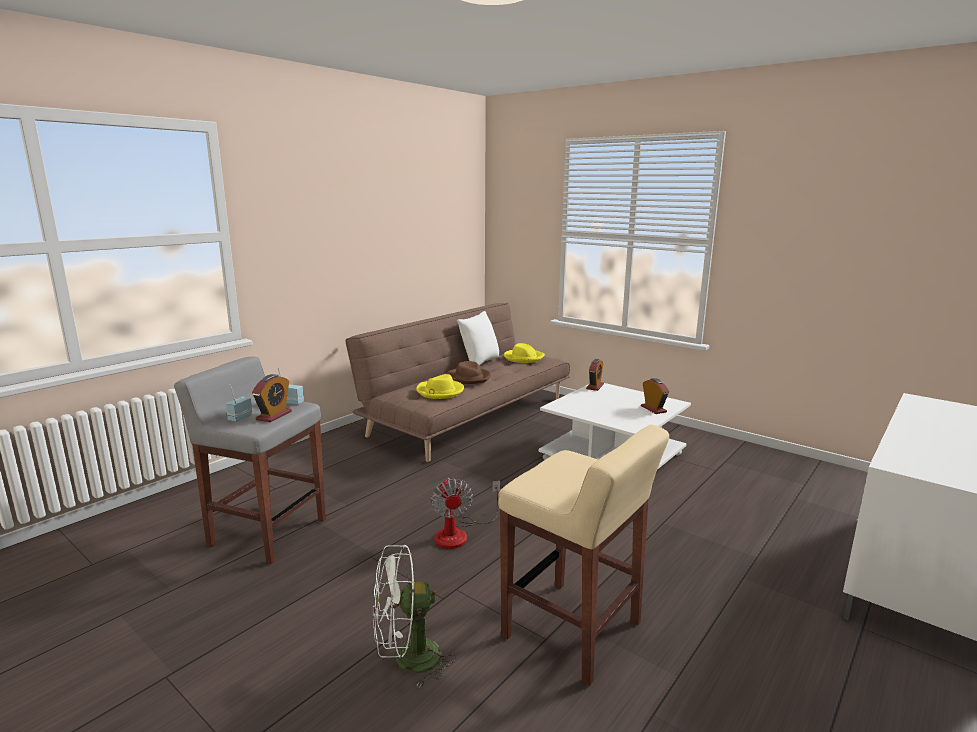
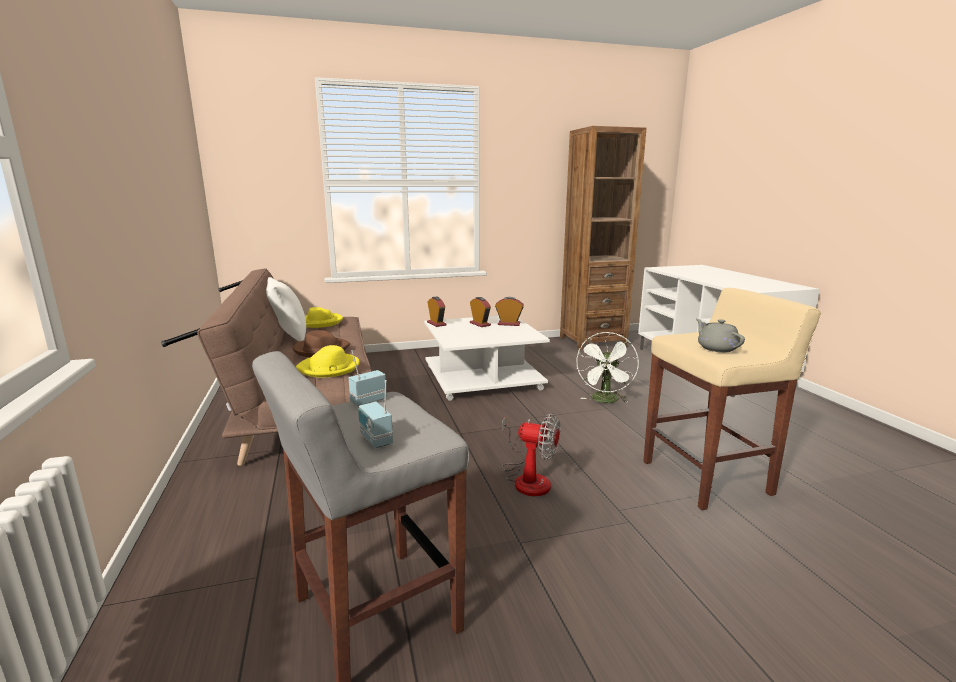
camera: 55 degrees left, 0 degrees up
(274, 415) = (403, 418): alarm clock -> alarm clock (480, 324)
(407, 660) = (716, 573): white fan -> white fan (605, 401)
(555, 478) = (716, 348): none -> grey teapot
(837, 478) = (592, 341): none -> brown bookcase

